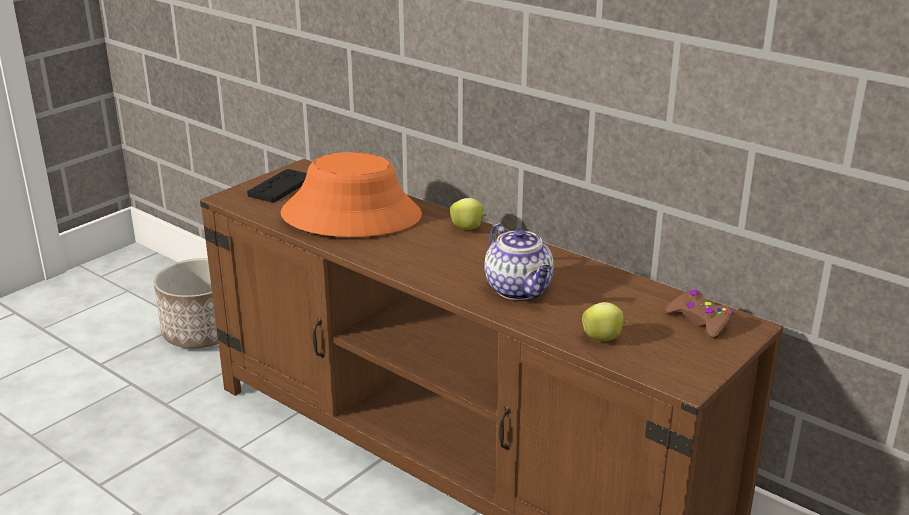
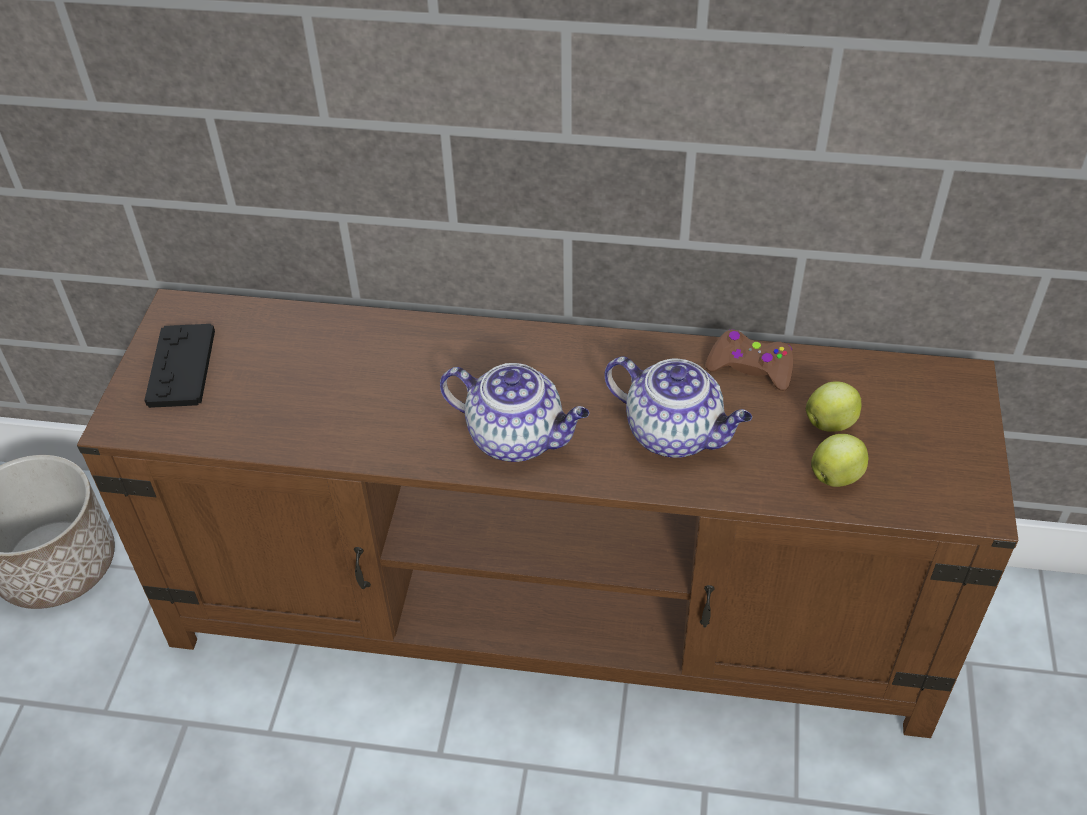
camera: 30 degrees left, 20 degrees up
(351, 215) = (338, 384): orange hat -> none
(424, 263) = (517, 438): none -> teapot
(468, 228) = (515, 343): apple -> apple (831, 423)
(700, 321) = (910, 394): brown game controller -> brown game controller (750, 367)

